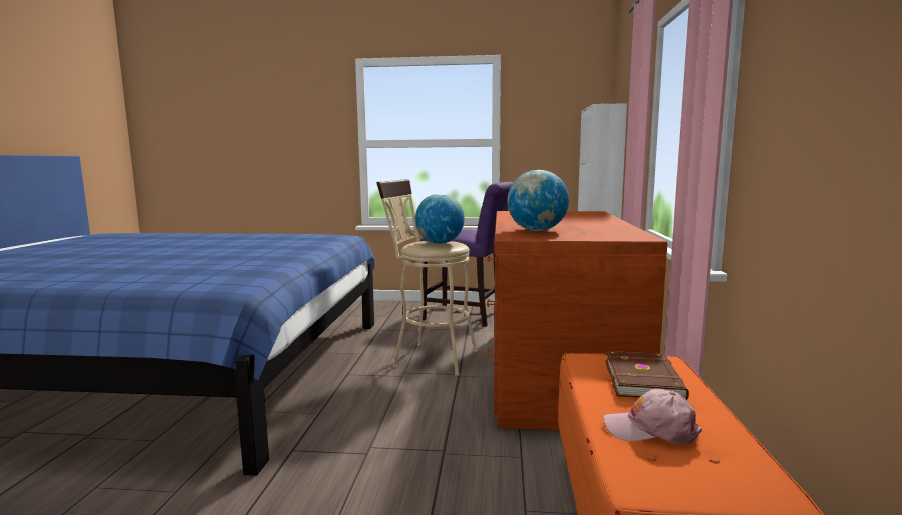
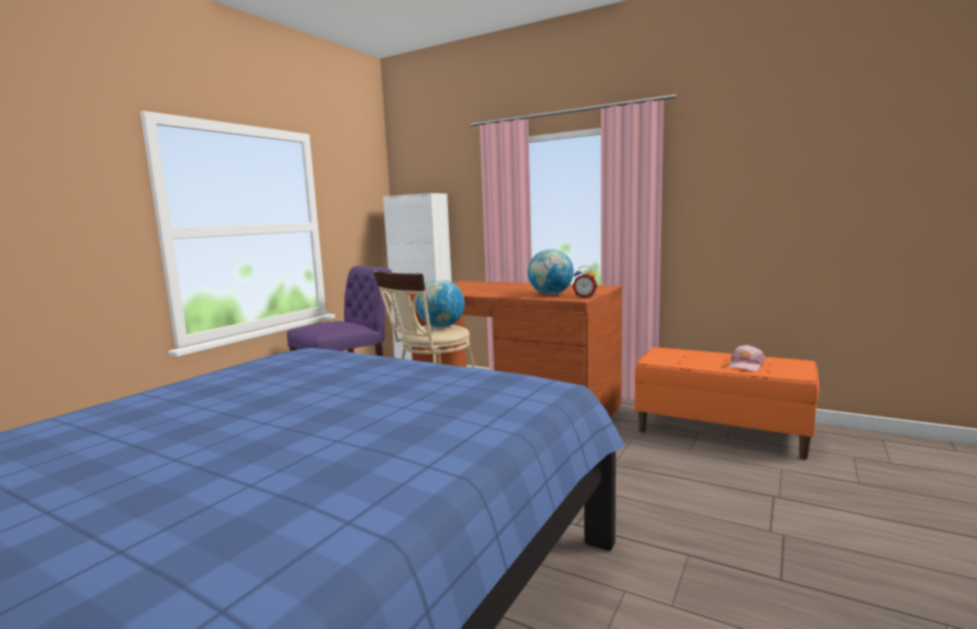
camera: 65 degrees left, 0 degrees up
(531, 238) = (585, 297): none -> alarm clock
(644, 379) = (685, 356): brown book -> none

